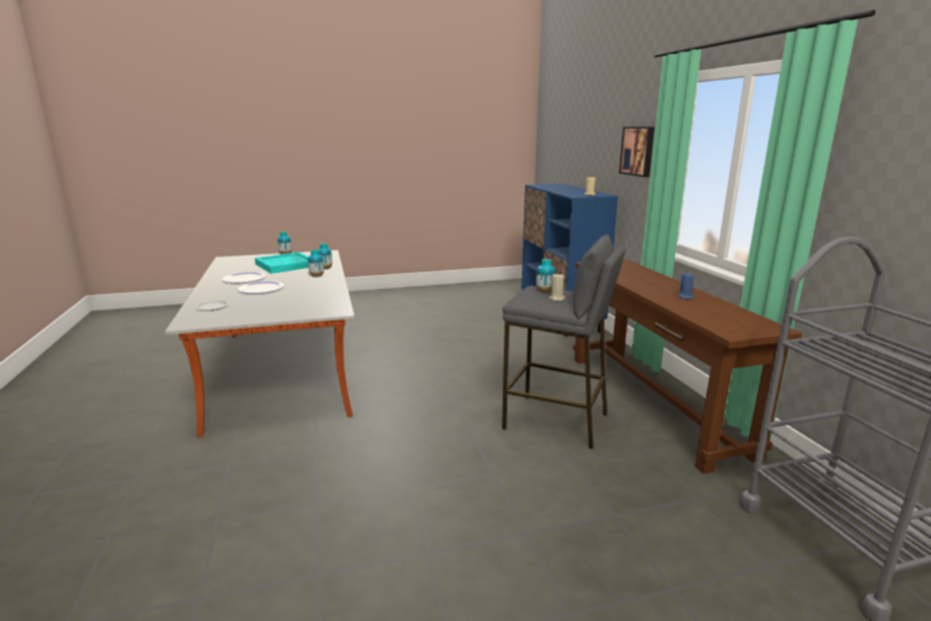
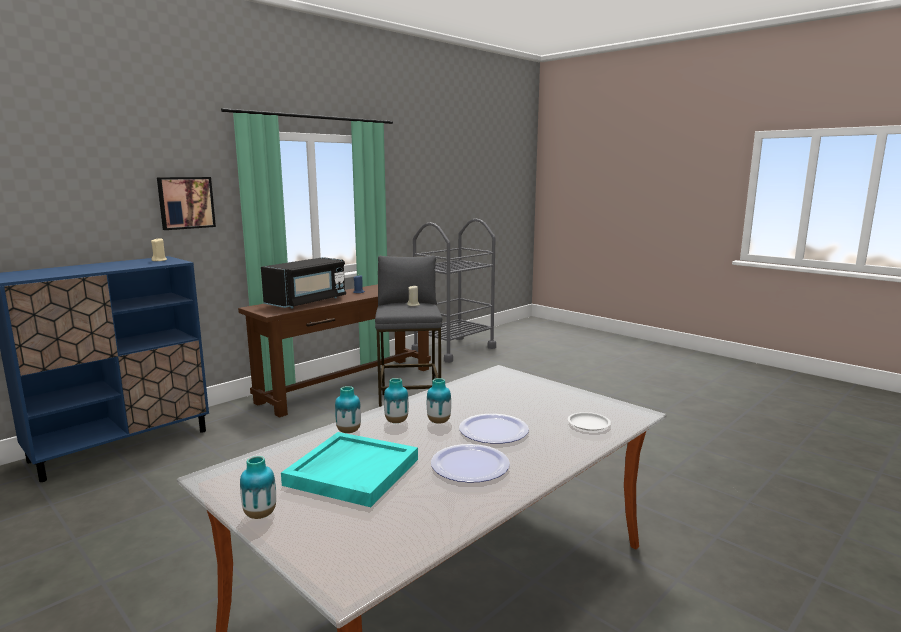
camera: 120 degrees left, 5 degrees down
(544, 292) = (400, 308): vase -> vase (439, 421)
(635, 275) = (307, 302): none -> black microwave

